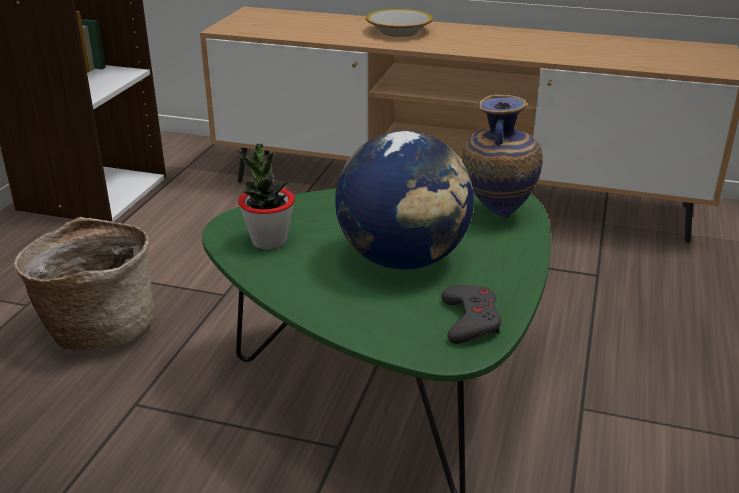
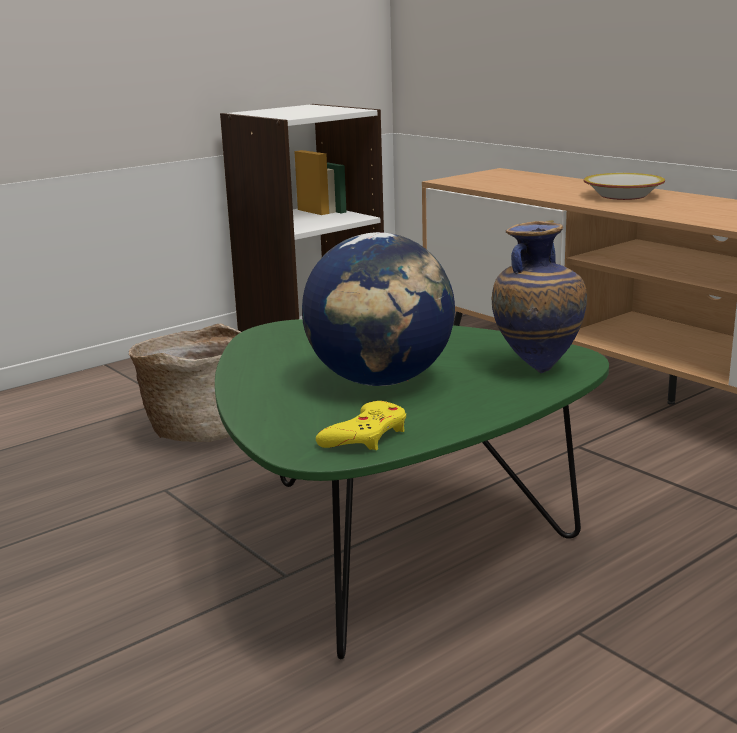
camera: 35 degrees right, 10 degrees down
(269, 241) = (286, 345): potted plant -> none
(470, 320) = (366, 435): grey game controller -> yellow game controller

